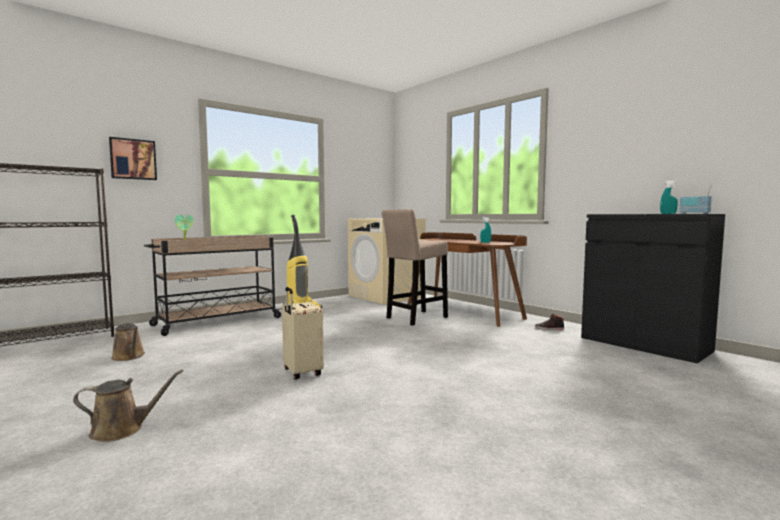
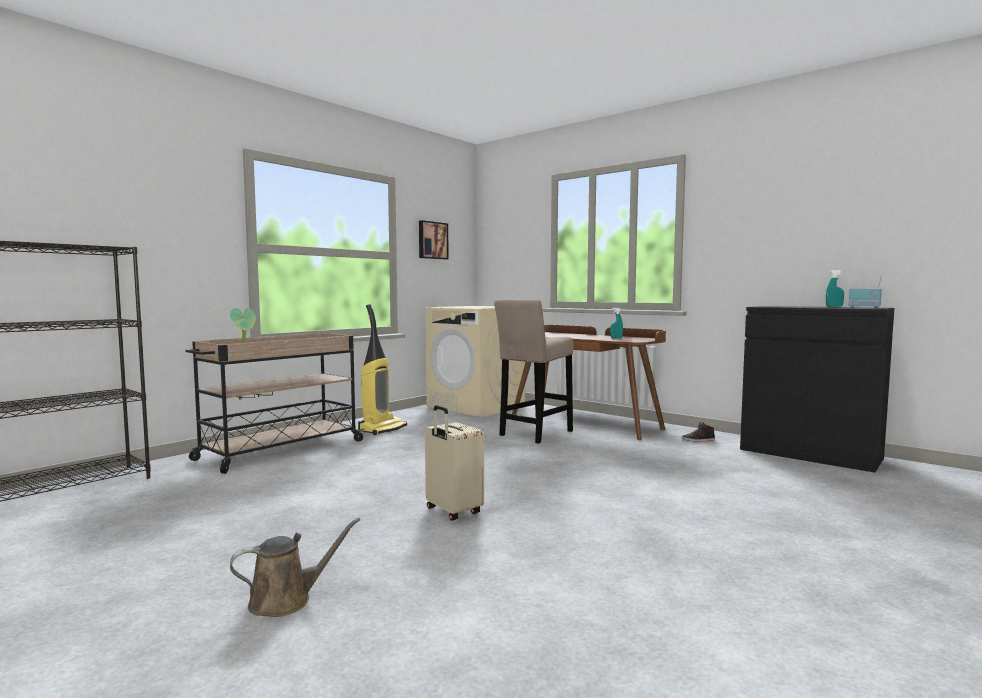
camera: 10 degrees left, 0 degrees up
(129, 357) = (202, 505): brown watering can -> none
(133, 159) = (160, 231): picture -> picture (432, 240)

